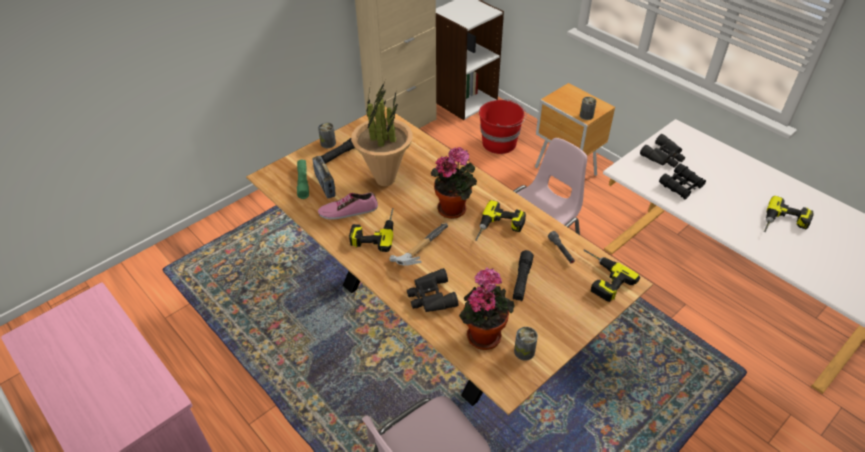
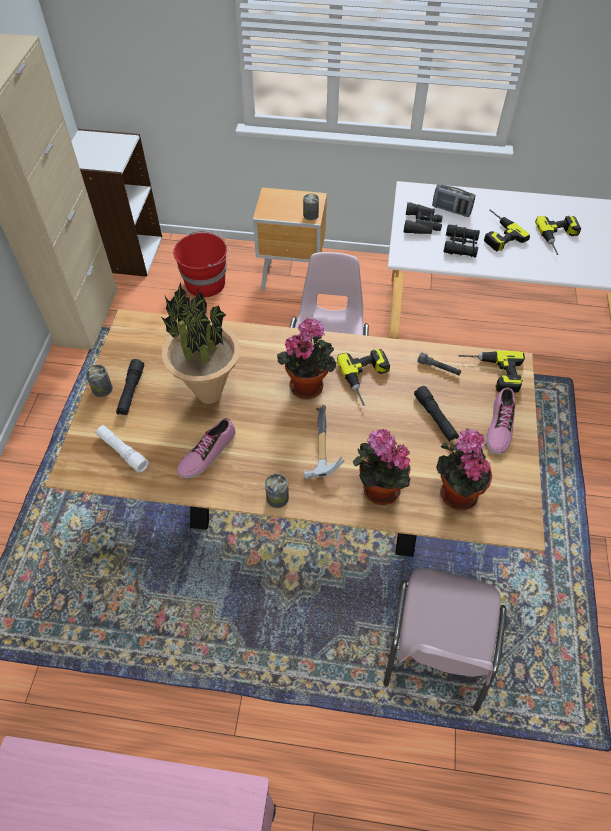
camera: 40 degrees left, 10 degrees up
(303, 182) = (122, 451): green flashlight -> white flashlight
(325, 186) = (152, 440): radio -> radio (451, 210)
(374, 231) = (256, 458): power drill -> power drill (496, 233)
(430, 297) = (377, 489): black binoculars -> potted plant
(524, 351) = (502, 484): can -> can (277, 498)
(566, 314) = (498, 426): none -> shoe

